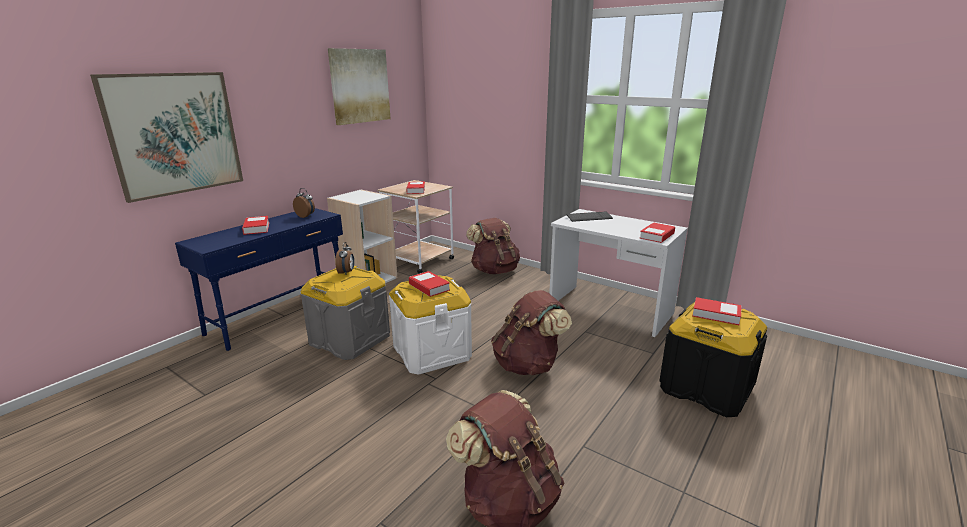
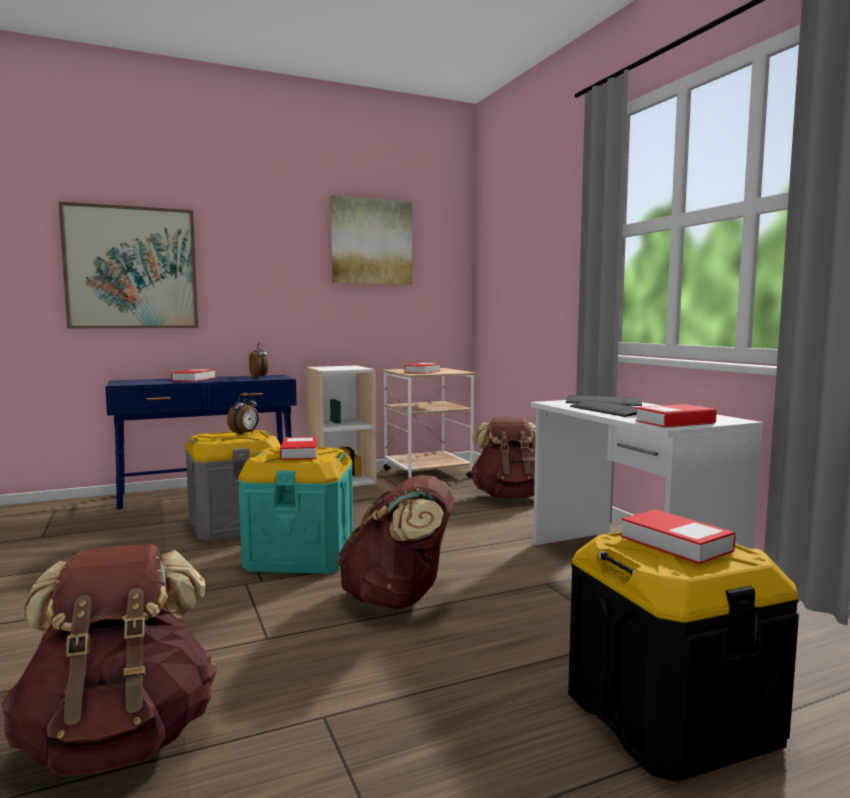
camera: 30 degrees right, 15 degrees down
(431, 352) = (300, 555): white storage box -> turquoise storage box
(606, 227) = (606, 410): none -> keyboard

